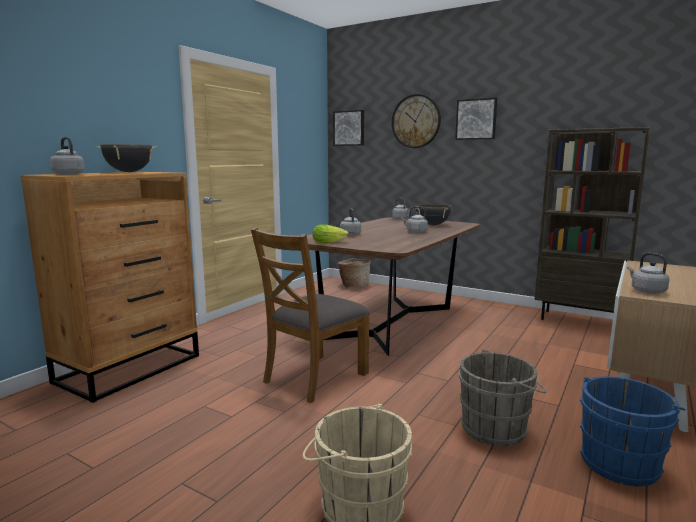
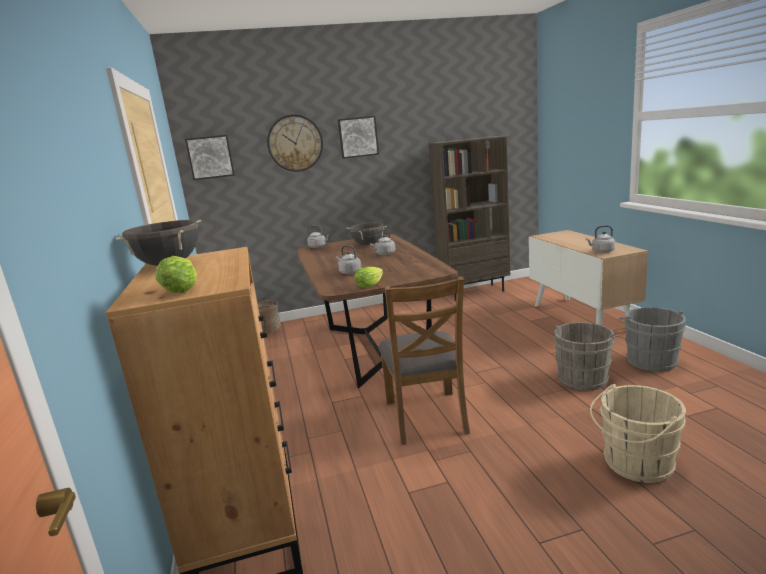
camera: 45 degrees left, 5 degrees up
(68, 174) = (183, 288): grey kettle -> lettuce
(621, 462) = (650, 360): blue bucket -> grey bucket

